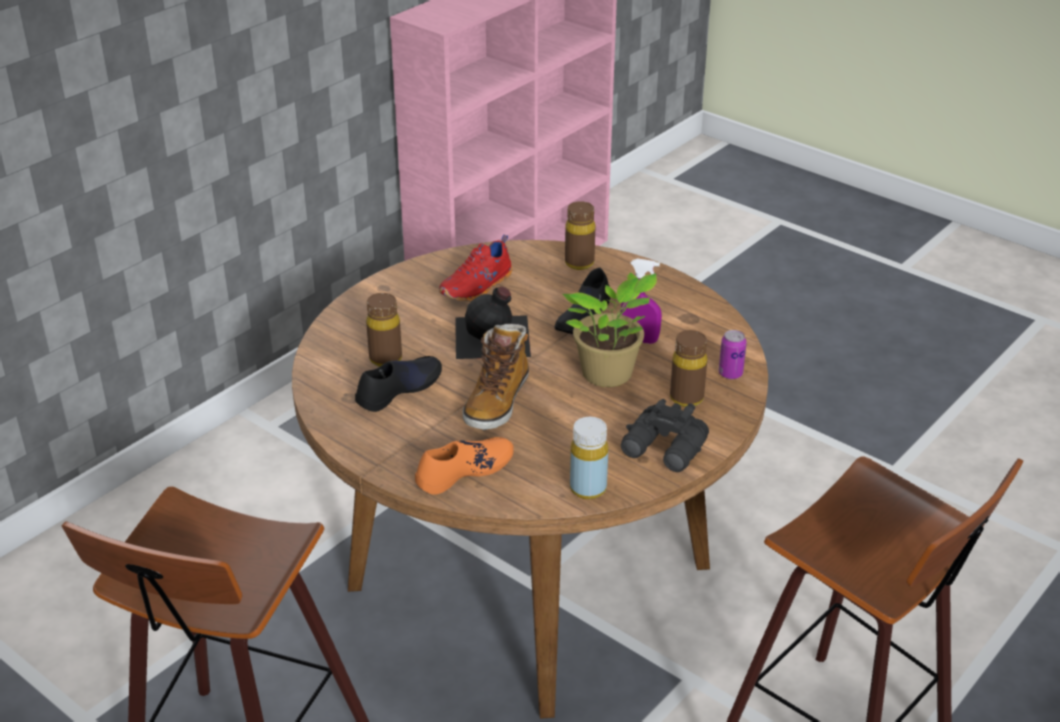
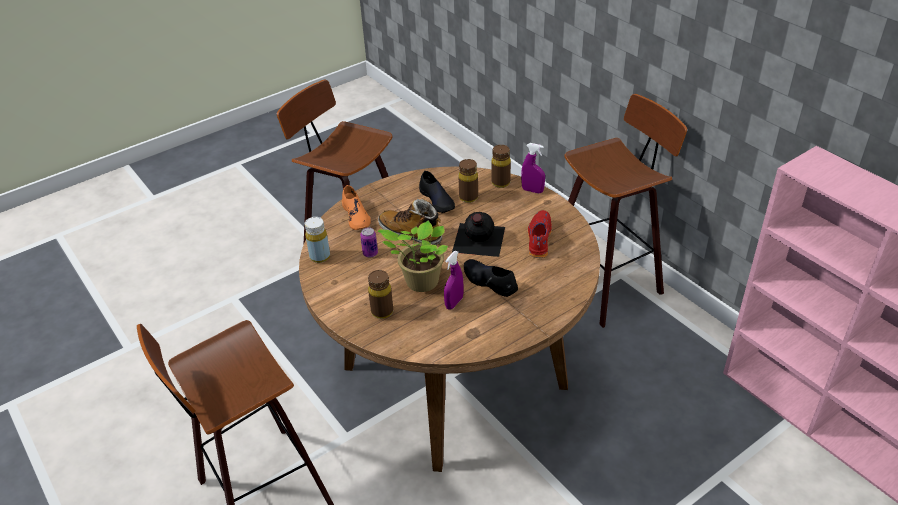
camera: 105 degrees right, 5 degrees up
(286, 439) = (607, 281): none -> stool
(356, 302) = (532, 190): none -> purple spray bottle
(478, 287) = (538, 239): red shoe -> red shoe turned 45 degrees clockwise
(579, 263) = (560, 290): brown bottle -> brown bottle (500, 183)
(665, 450) = (337, 292): black binoculars -> none
(730, 374) = (400, 338): can -> can (370, 253)

